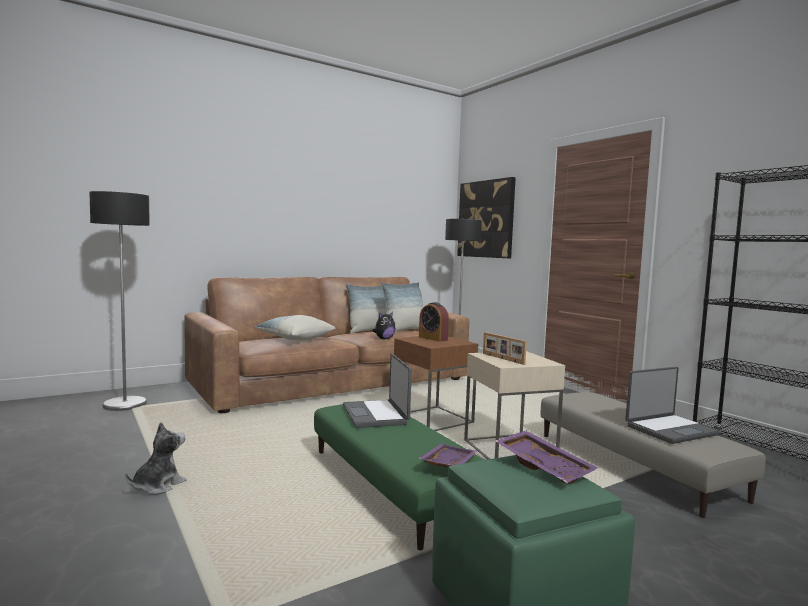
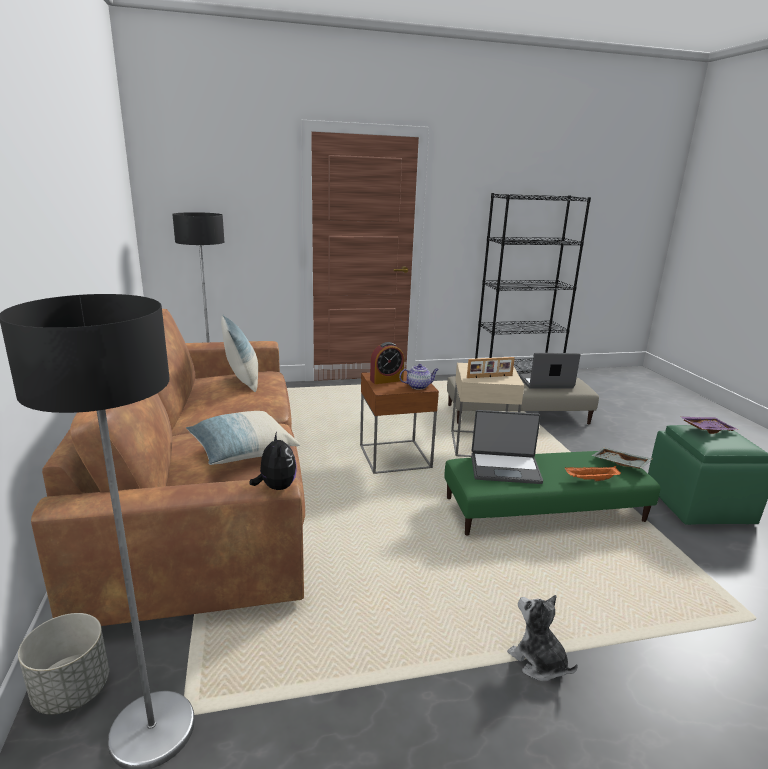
camera: 70 degrees left, 15 degrees up
(152, 390) = (71, 690): none -> grey planter
(370, 331) = (198, 399): pillow -> none
(384, 339) = (276, 401): plush toy -> plush toy (276, 487)
(386, 448) = (590, 480): none -> orange tray
(432, 344) = (418, 386): none -> teapot
(447, 464) = (619, 464): purple tray -> grey tray
(486, 219) = (201, 208): picture -> none
(670, 429) = (546, 383): laptop -> laptop turned 90 degrees counterclockwise

